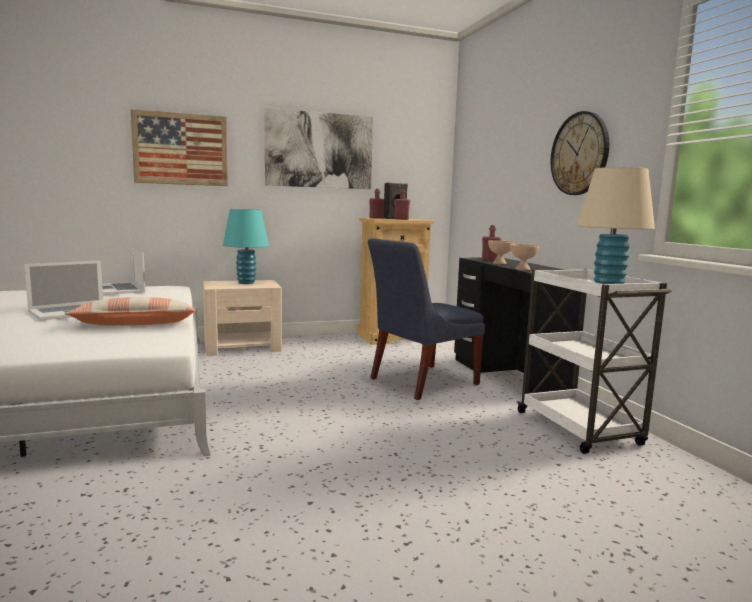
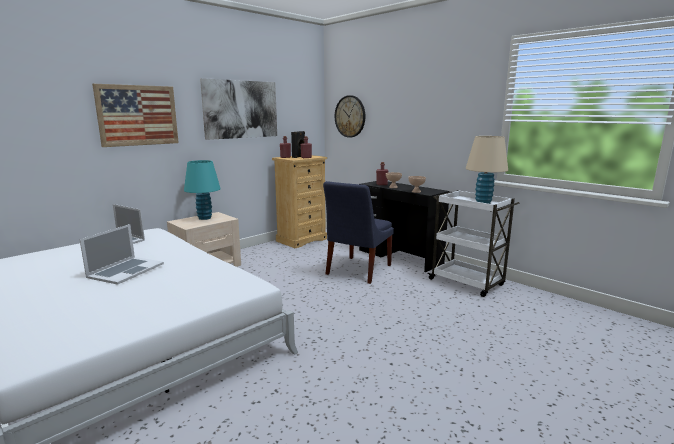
camera: 25 degrees left, 5 degrees up
(136, 325) = (198, 273): pillow -> none
(579, 154) = (440, 118): wall clock -> wall clock (350, 116)

